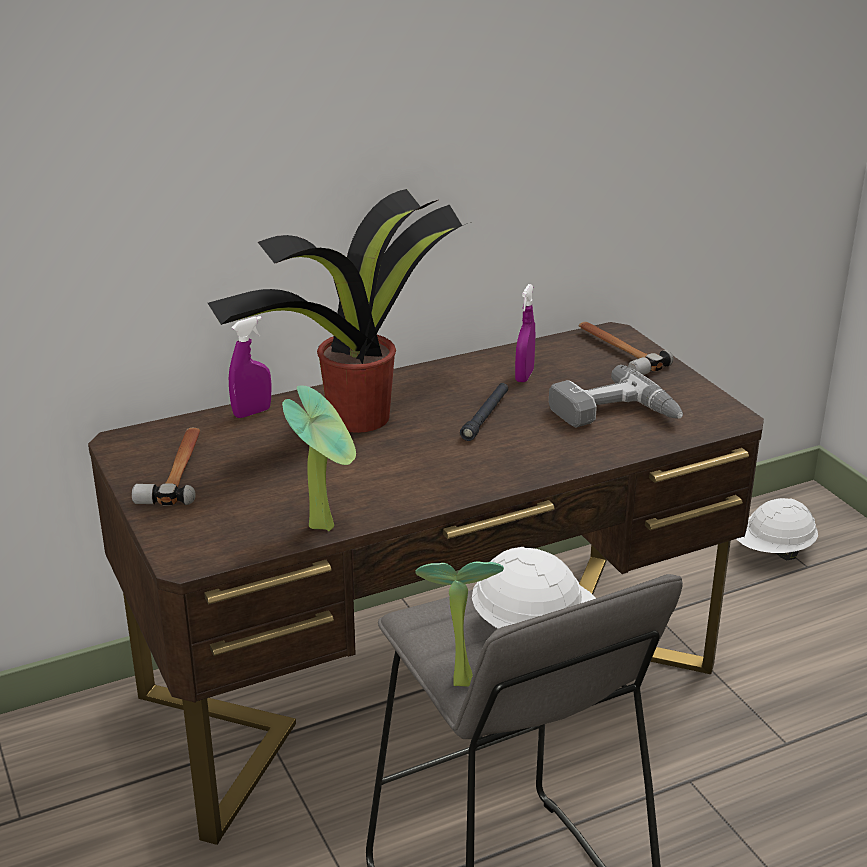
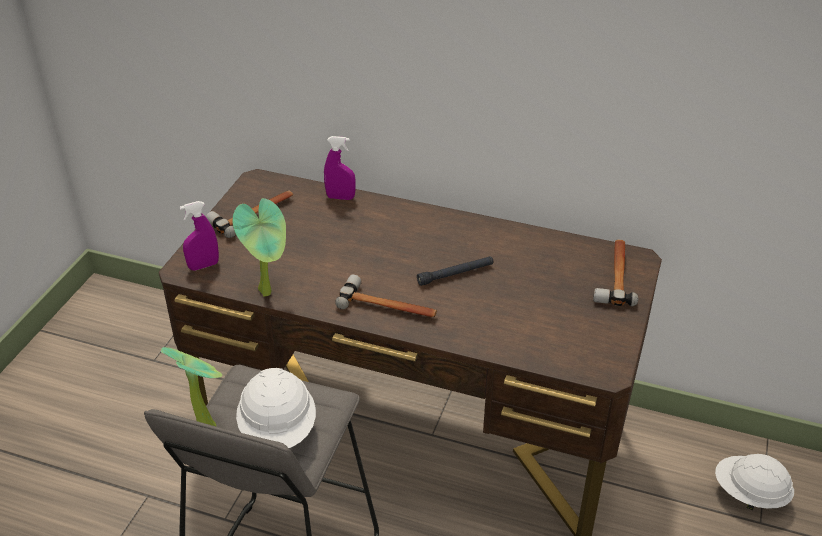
camera: 45 degrees right, 10 degrees up
(355, 418) = (384, 232): potted plant -> none
(471, 471) = (388, 306): none -> hammer
(524, 376) = (525, 259): purple spray bottle -> purple spray bottle (203, 266)
(615, 415) = (534, 321): power drill -> none

